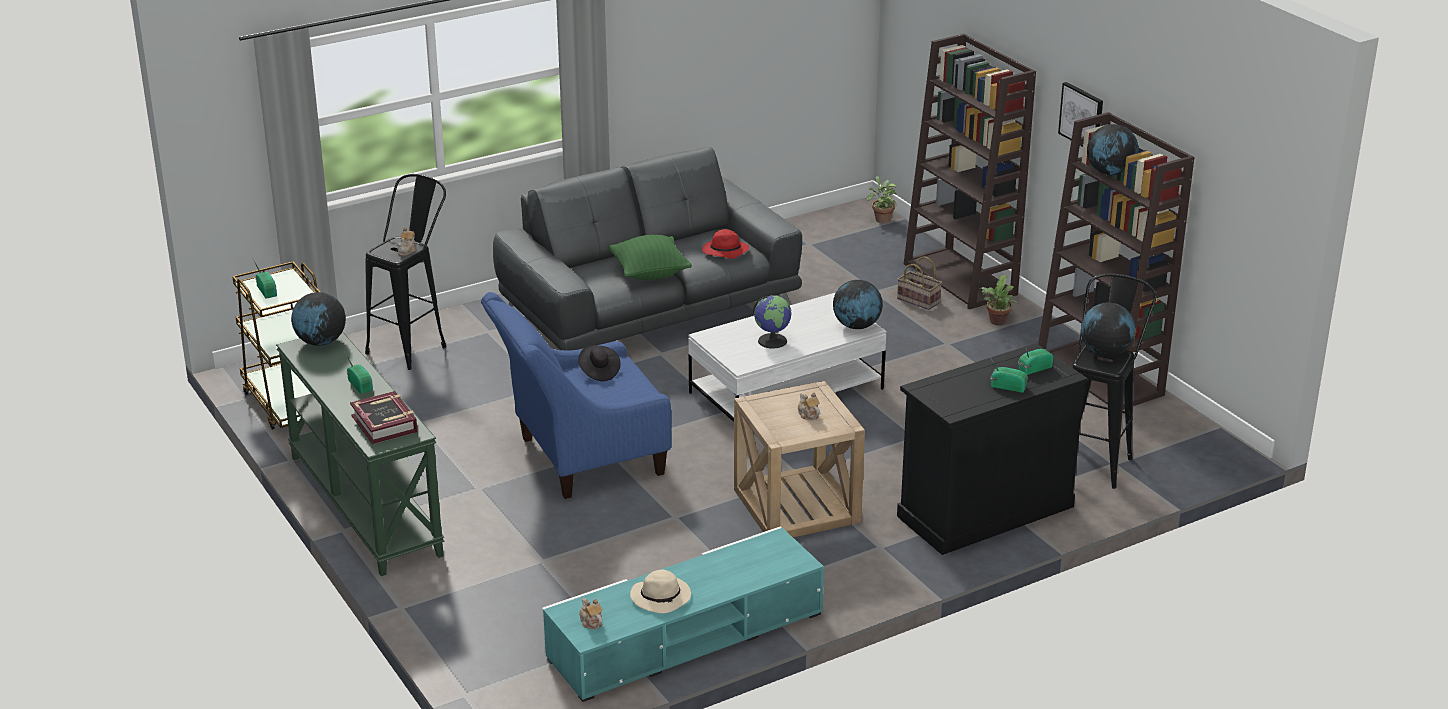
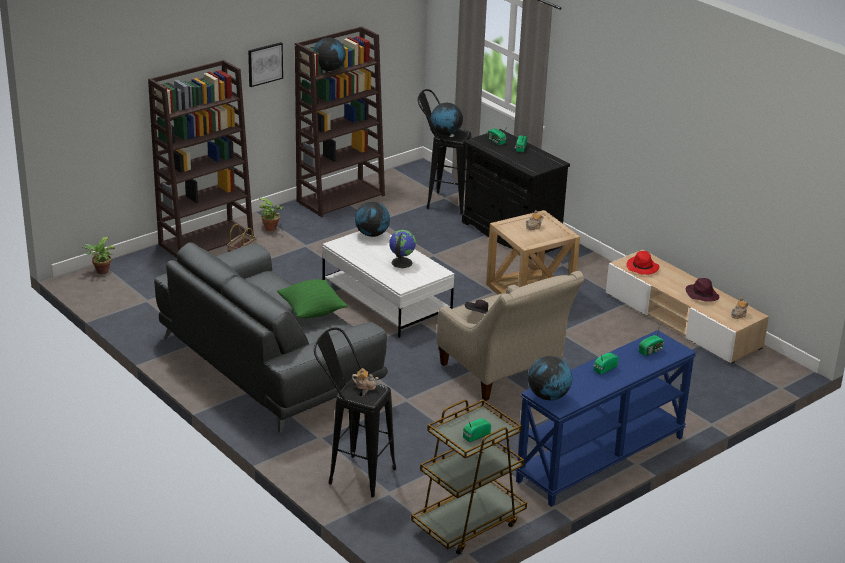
camera: 100 degrees left, 0 degrees up
(363, 505) = (601, 460): green console table -> blue console table
(385, 424) = (651, 351): book -> radio
(580, 459) = (503, 374): blue armchair -> beige armchair
(661, 597) = (701, 295): beige hat -> purple hat
(685, 635) = (682, 320): turquoise tv stand -> beige tv stand
(724, 252) = (271, 283): red hat -> red hat (642, 268)

